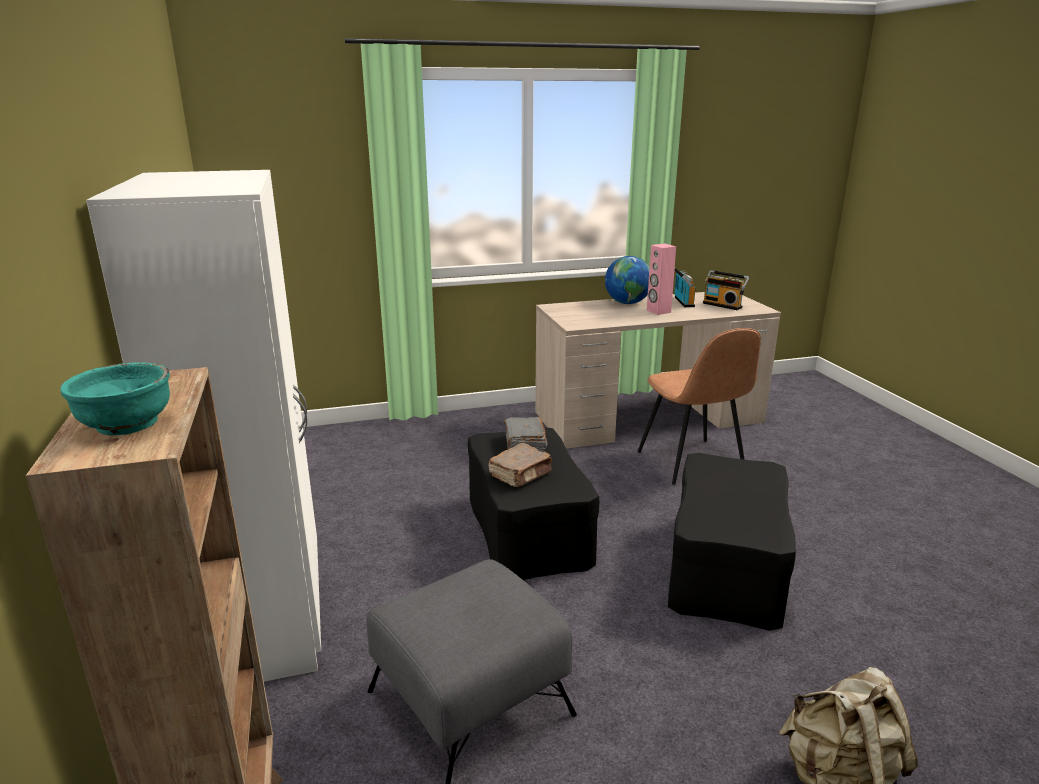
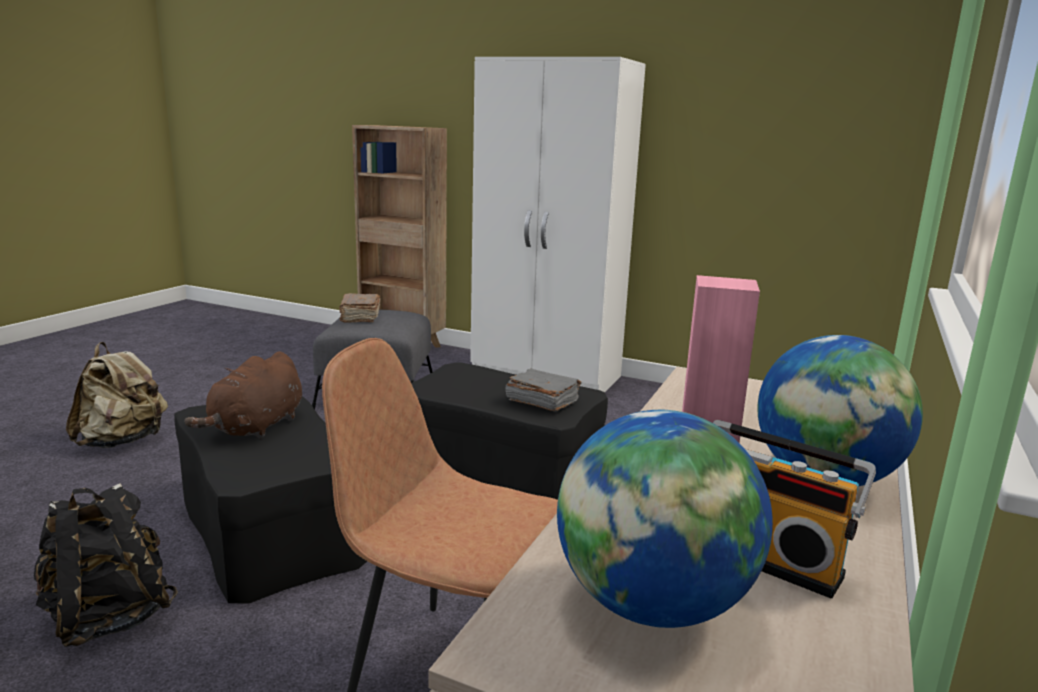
camera: 130 degrees right, 5 degrees down
(127, 424) = (388, 125): turquoise bowl -> none
(521, 474) = (487, 381): brown book -> brown book (359, 317)
(723, 305) = (652, 605): radio -> globe
(736, 505) = (256, 427): none -> brown plush toy
(846, 556) = (108, 617): none -> black backpack

